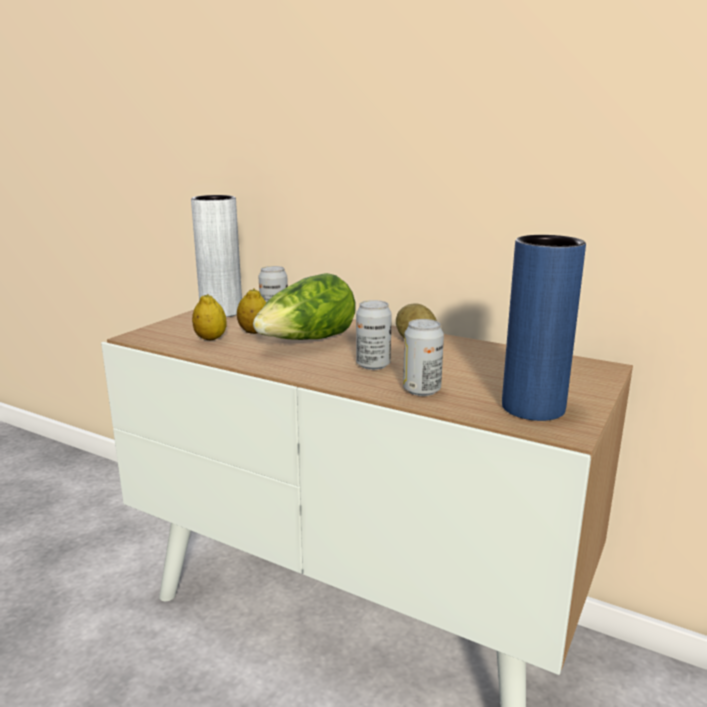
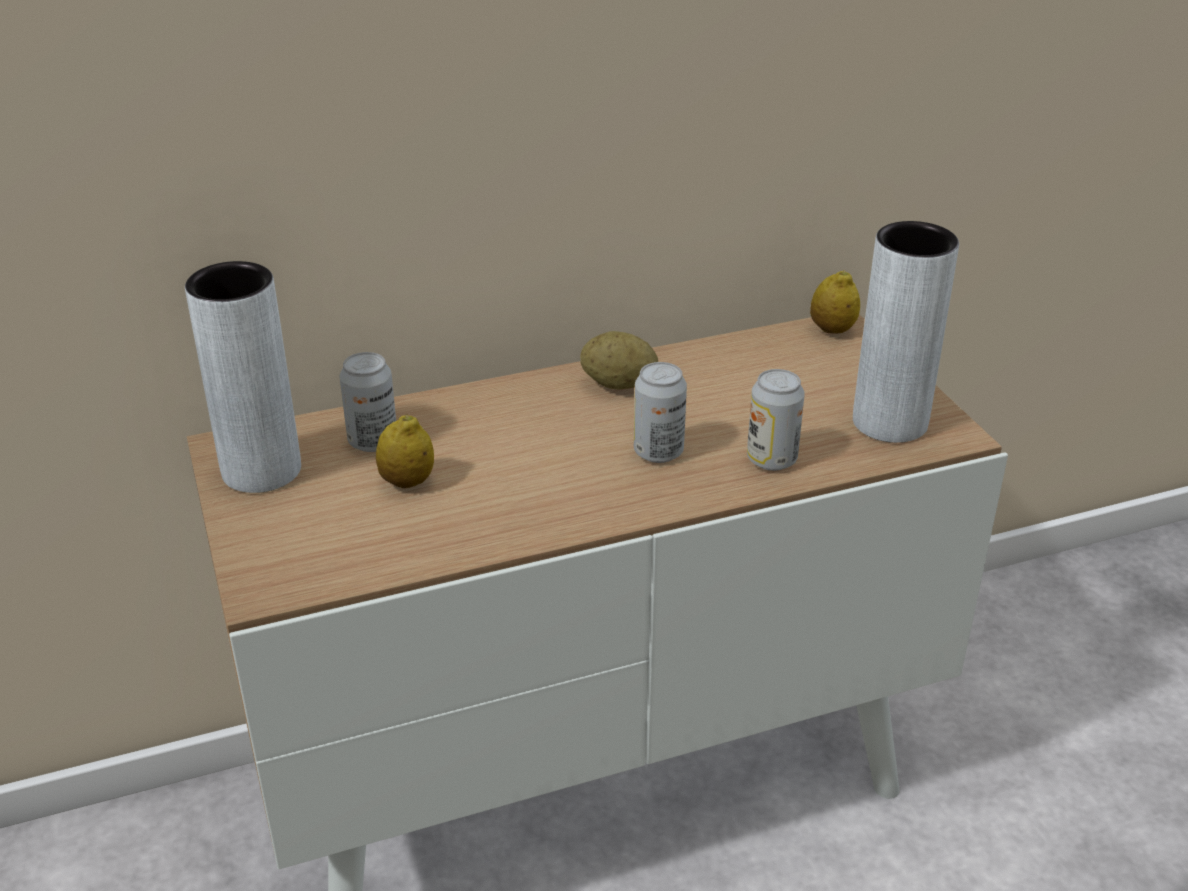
camera: 50 degrees left, 15 degrees up
(210, 339) = (381, 529): lemon -> lemon (832, 330)
(307, 341) = (509, 458): lettuce -> none
(533, 408) = (889, 422): blue vase -> grey vase

